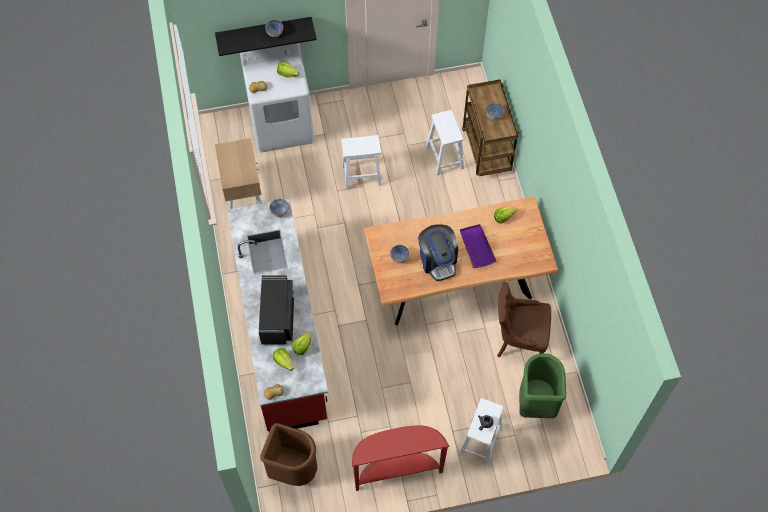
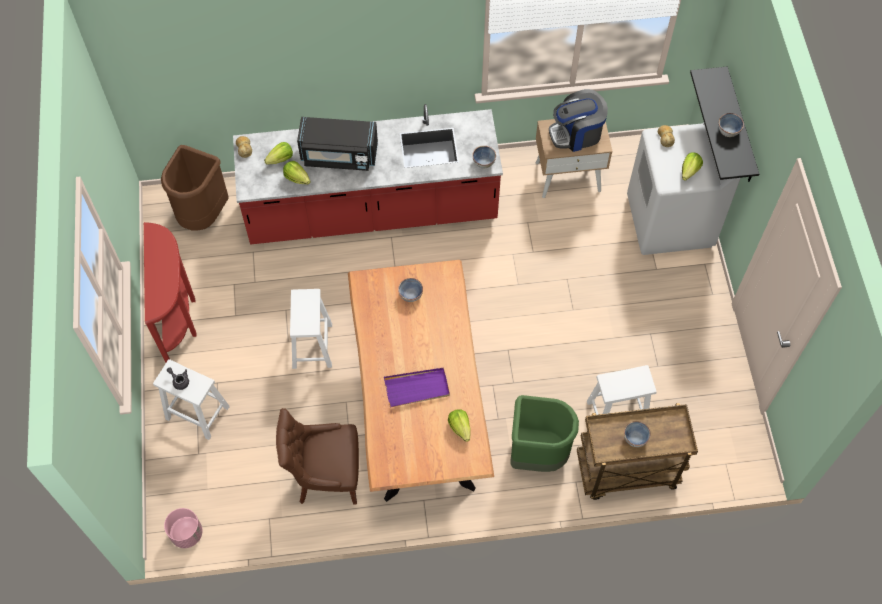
camera: 95 degrees right, 0 degrees up
(362, 175) = (589, 310): white stool -> white stool (312, 346)
(437, 260) = (402, 339): coffee machine -> coffee machine (576, 134)
(518, 340) = (326, 476): brown chair -> brown chair turned 105 degrees counterclockwise
(535, 403) = (235, 485): green trash can -> green trash can (536, 454)
(579, 432) = (186, 533): none -> pink planter

